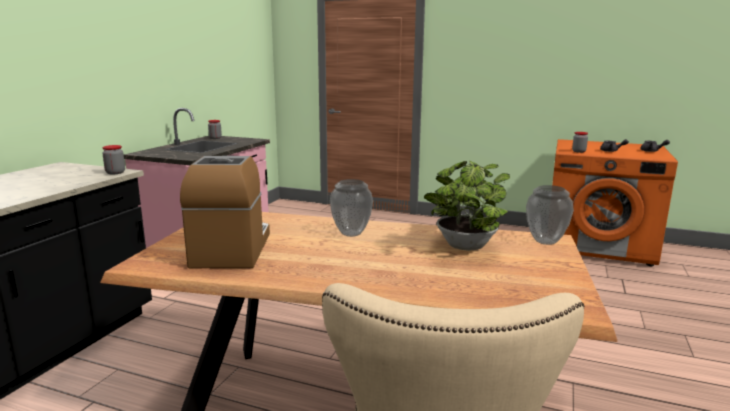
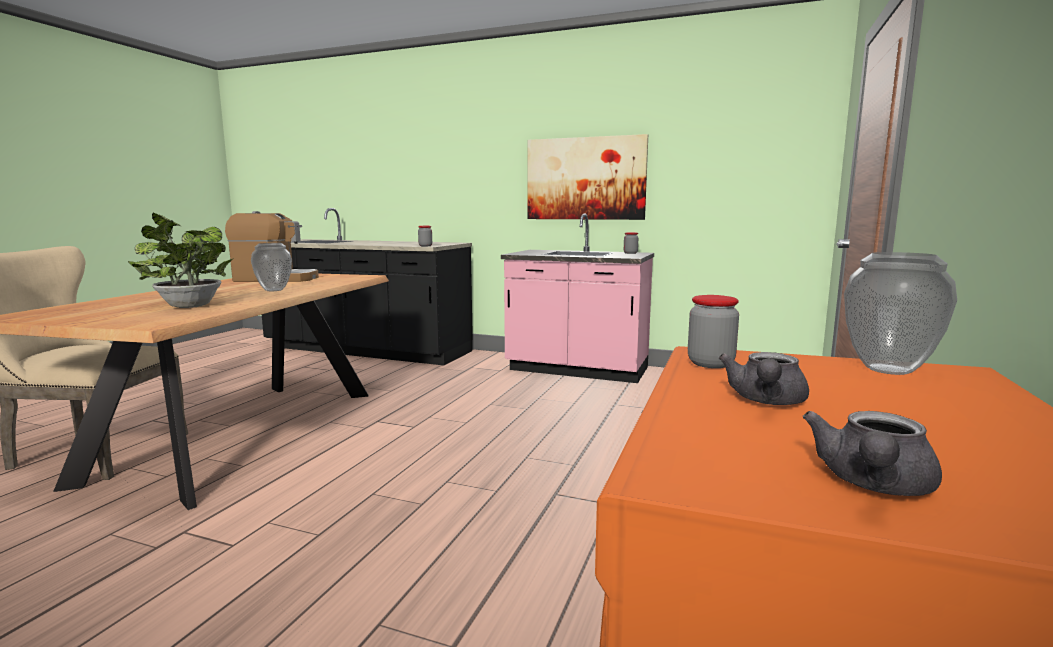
camera: 90 degrees right, 5 degrees down
(157, 72) = (585, 179): none -> picture
(546, 242) = (148, 322): vase -> vase (887, 370)

